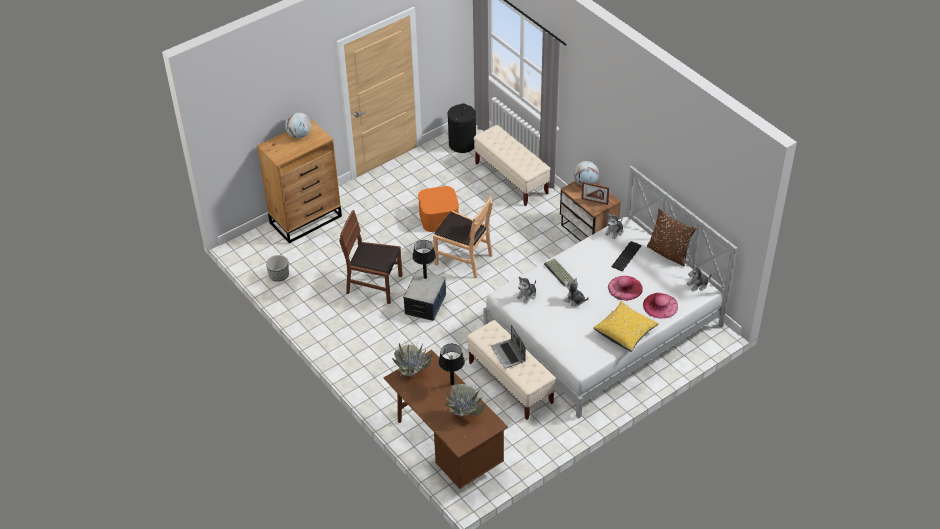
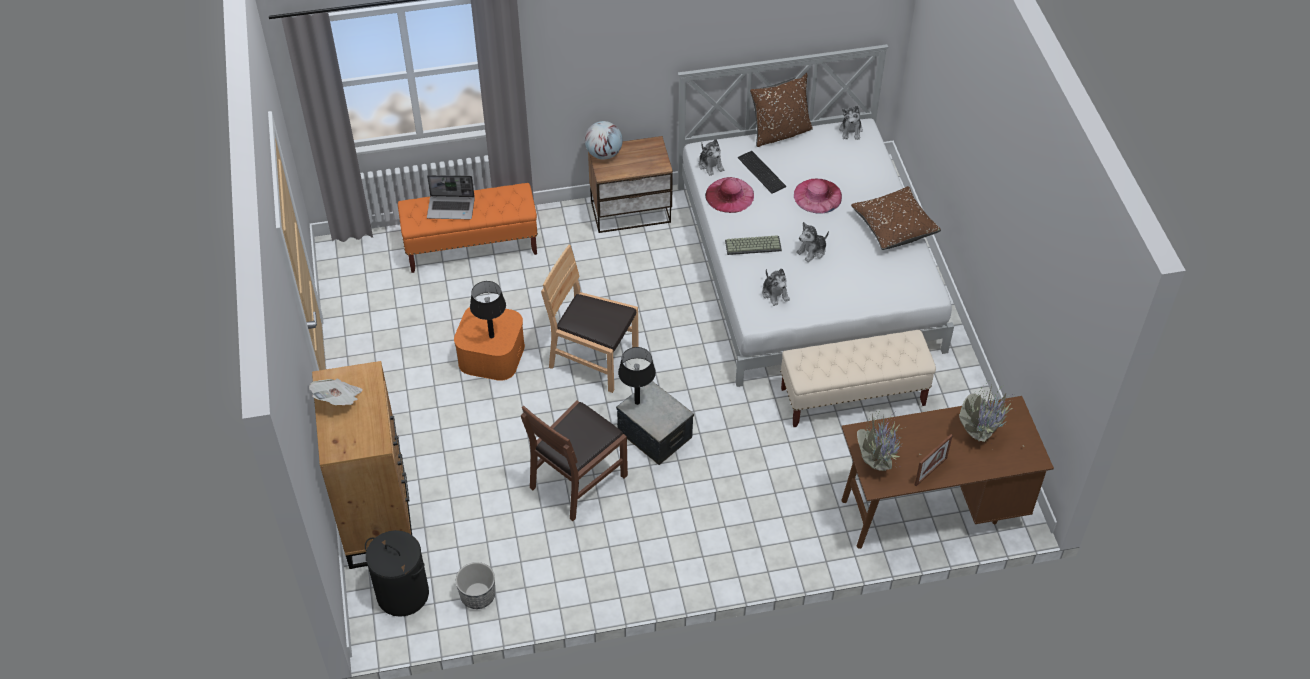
camera: 65 degrees left, 5 degrees up
(299, 135) = (338, 399): globe -> newspaper
(452, 383) = (917, 426): black table lamp -> black table lamp (491, 336)
(462, 144) = (359, 271): black laundry basket -> black laundry basket (403, 594)
(463, 259) = (593, 359): brown chair -> brown chair turned 120 degrees counterclockwise
(509, 354) = (858, 359): laptop -> laptop (451, 208)
(511, 179) = (472, 247): beige bench -> orange bench
(594, 201) = (645, 159): picture frame -> picture frame (930, 471)
(625, 332) = (894, 227): yellow pillow -> brown pillow
(660, 305) = (867, 177): pink hat -> pink hat (729, 195)

